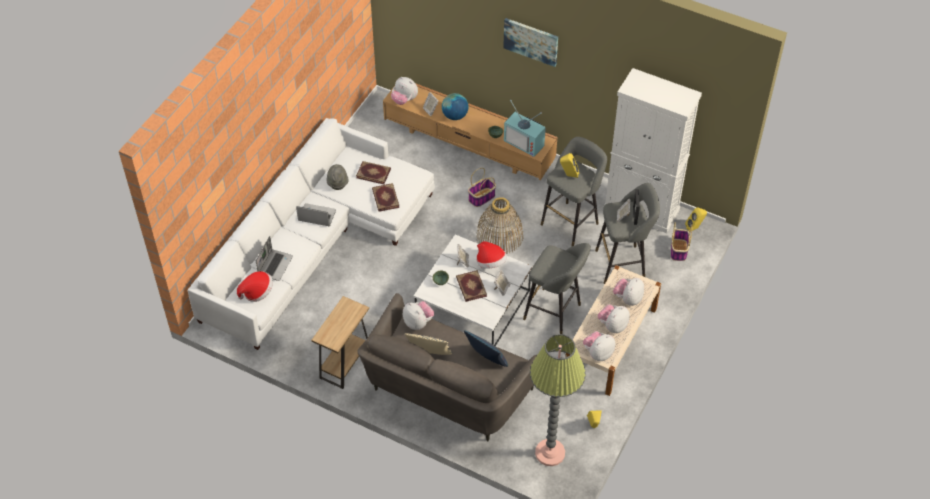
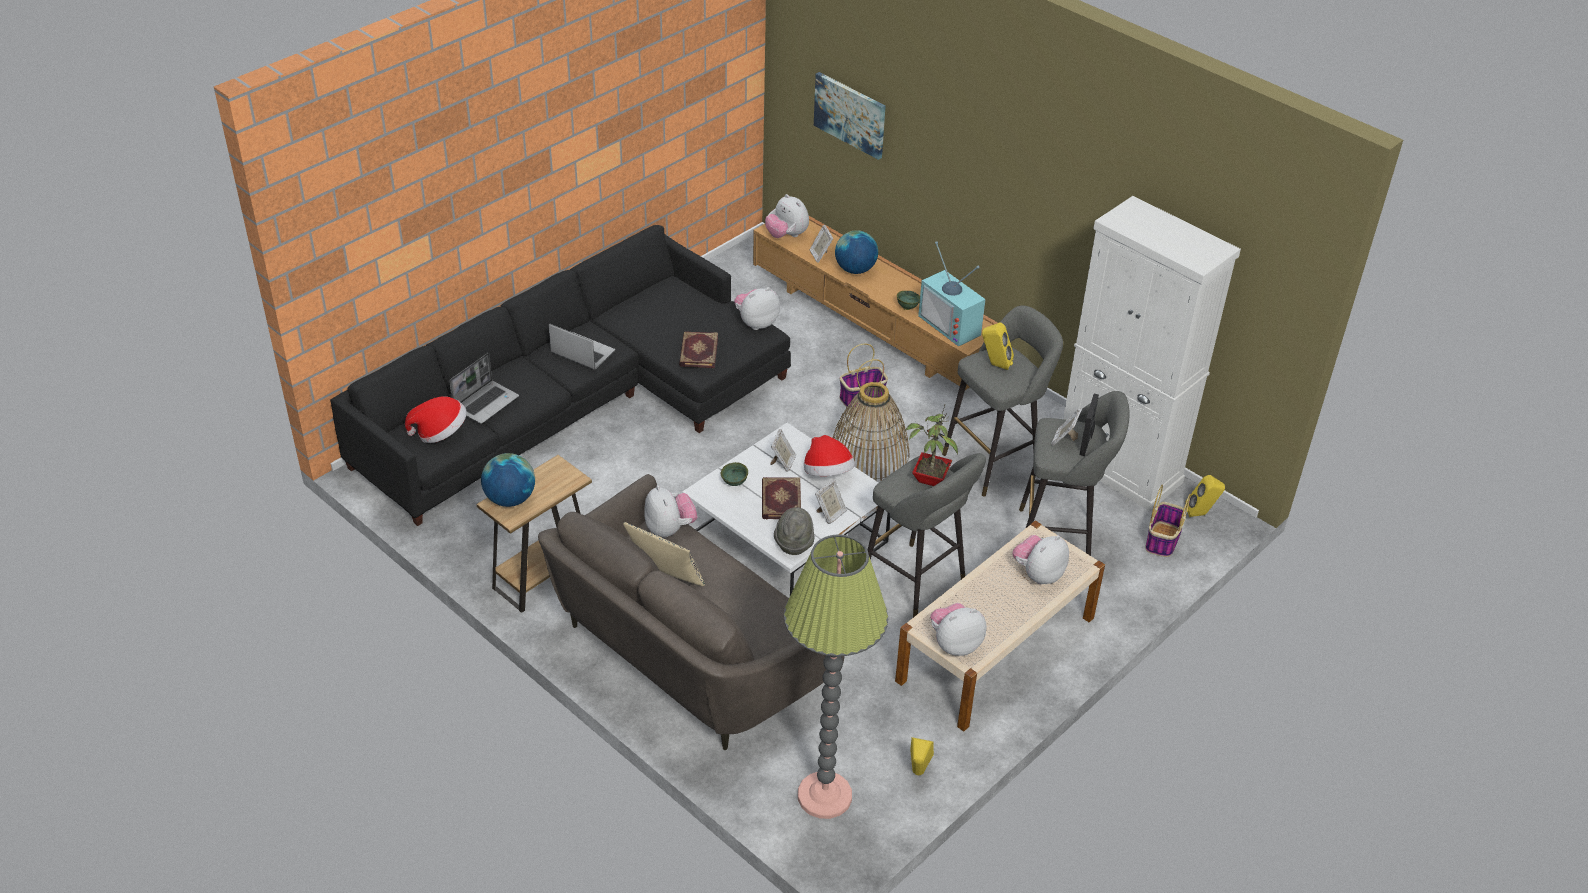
camera: 15 degrees right, 10 degrees down
(315, 240) = (578, 399): white sofa -> black sofa
(329, 332) = (510, 499): none -> globe
(337, 183) = (634, 317): grey hat -> grey hat (794, 543)
(373, 173) = (695, 316): book -> none
(486, 359) = (758, 608): blue pillow -> none
(531, 41) = (983, 144): picture -> picture (850, 114)
(558, 261) = (929, 478): none -> potted plant
(612, 326) = (996, 608): plush toy -> plush toy (756, 323)

